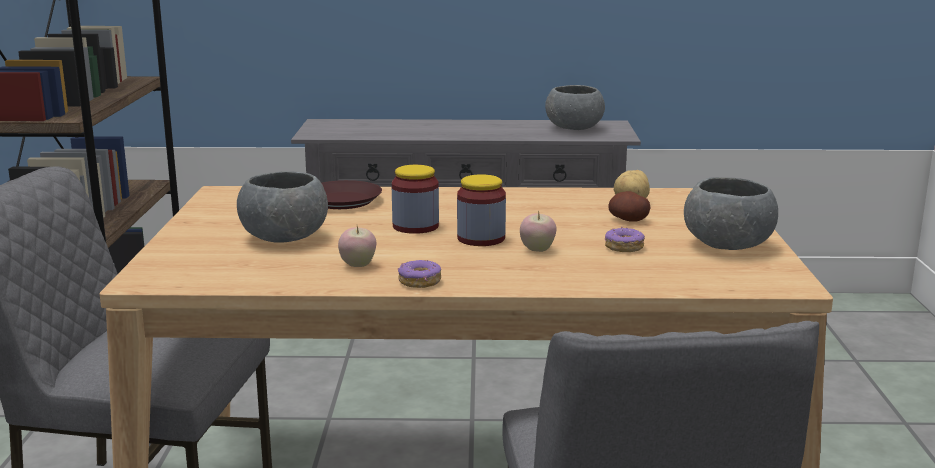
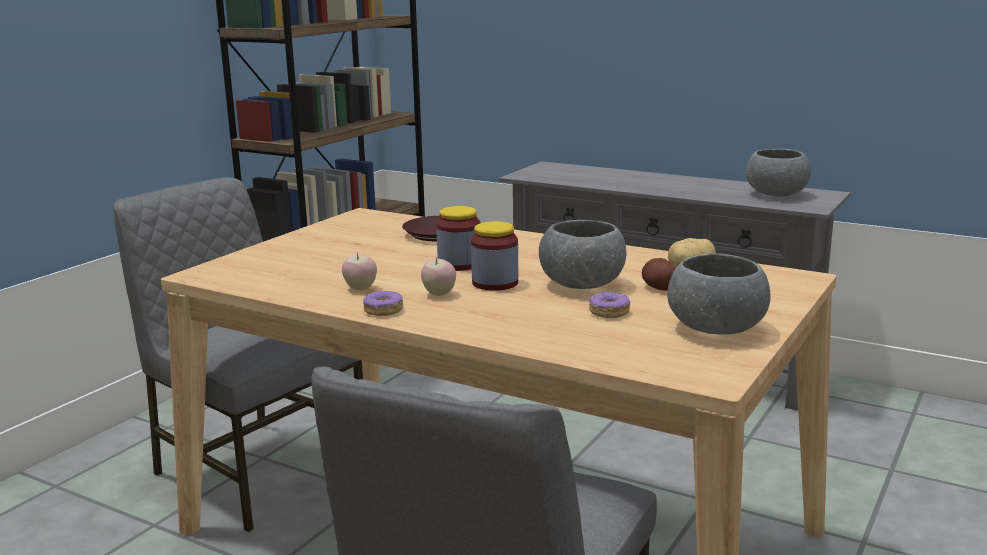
camera: 30 degrees right, 0 degrees up
(285, 238) = (346, 257): grey bowl -> grey bowl (582, 284)
(537, 250) = (525, 301): apple -> apple (439, 294)

